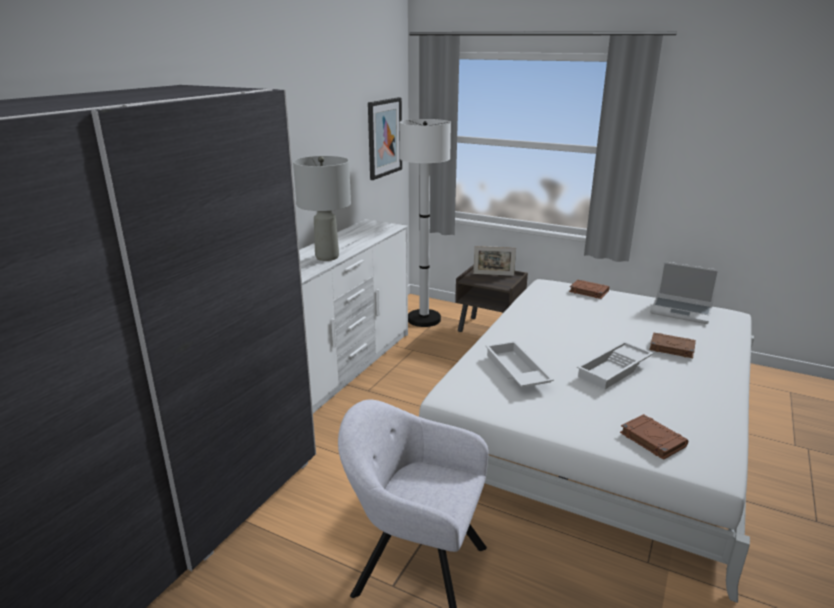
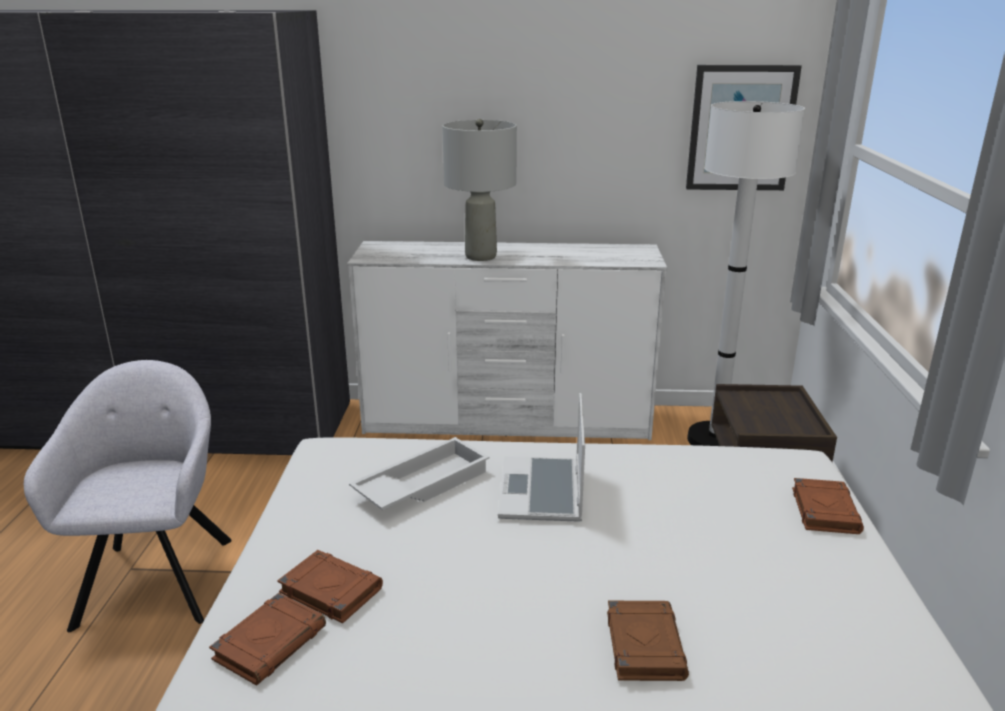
camera: 65 degrees right, 0 degrees up
(493, 274) = (788, 411): picture frame -> none
(610, 415) = (329, 590): none -> brown book
(615, 370) = (486, 577): white tray -> none
(681, 311) = (863, 648): laptop -> laptop (543, 492)

